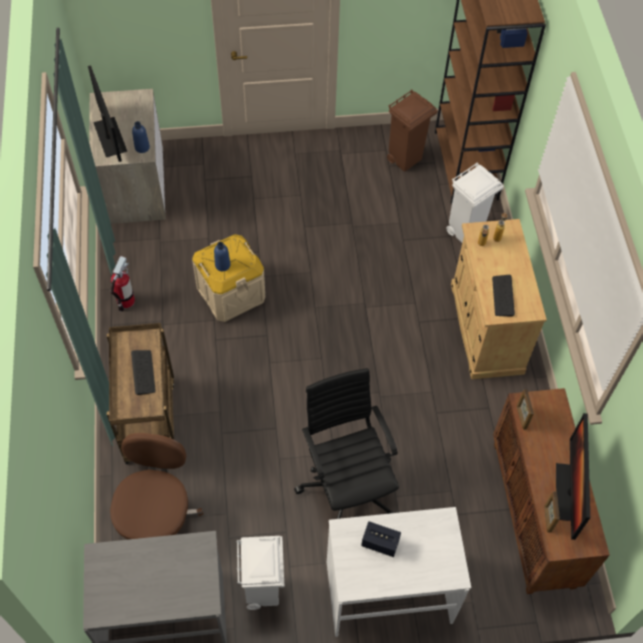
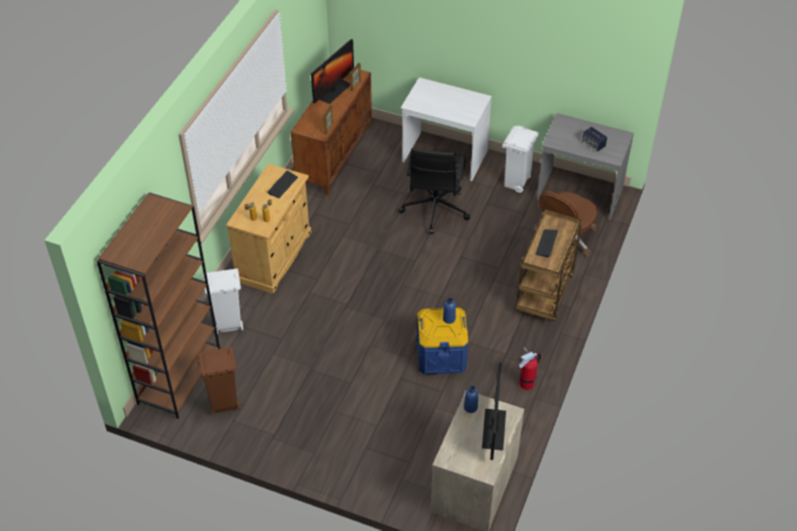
camera: 150 degrees left, 10 degrees down
(231, 293) = (441, 355): beige storage box -> blue storage box
(380, 543) = (453, 108): speaker -> speaker (593, 144)

